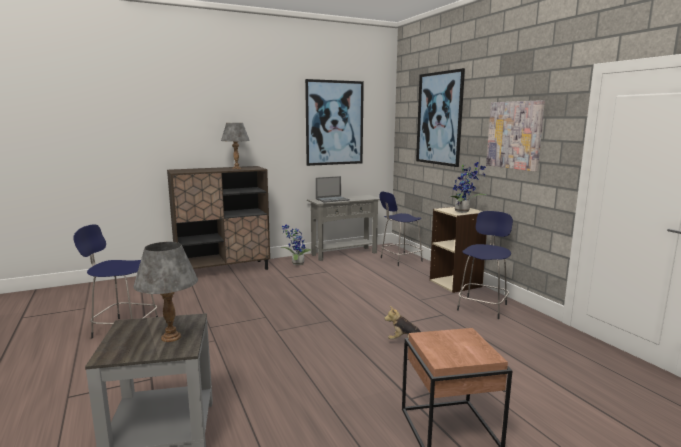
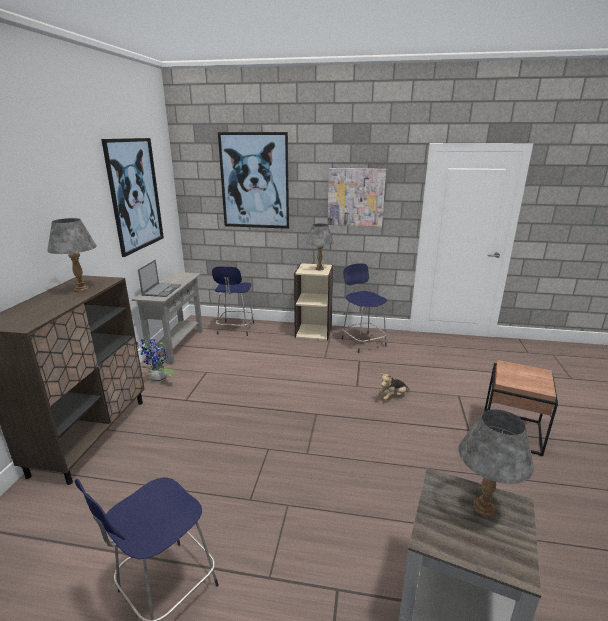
camera: 55 degrees left, 10 degrees up
(464, 211) = (319, 269): potted plant -> grey table lamp

